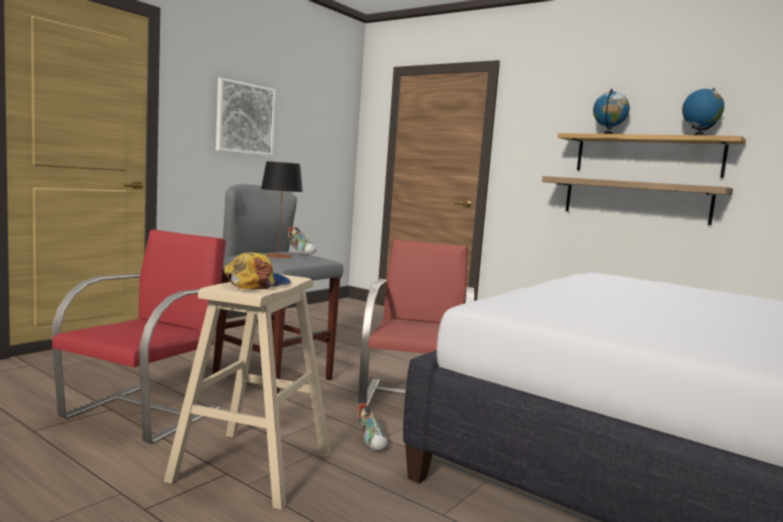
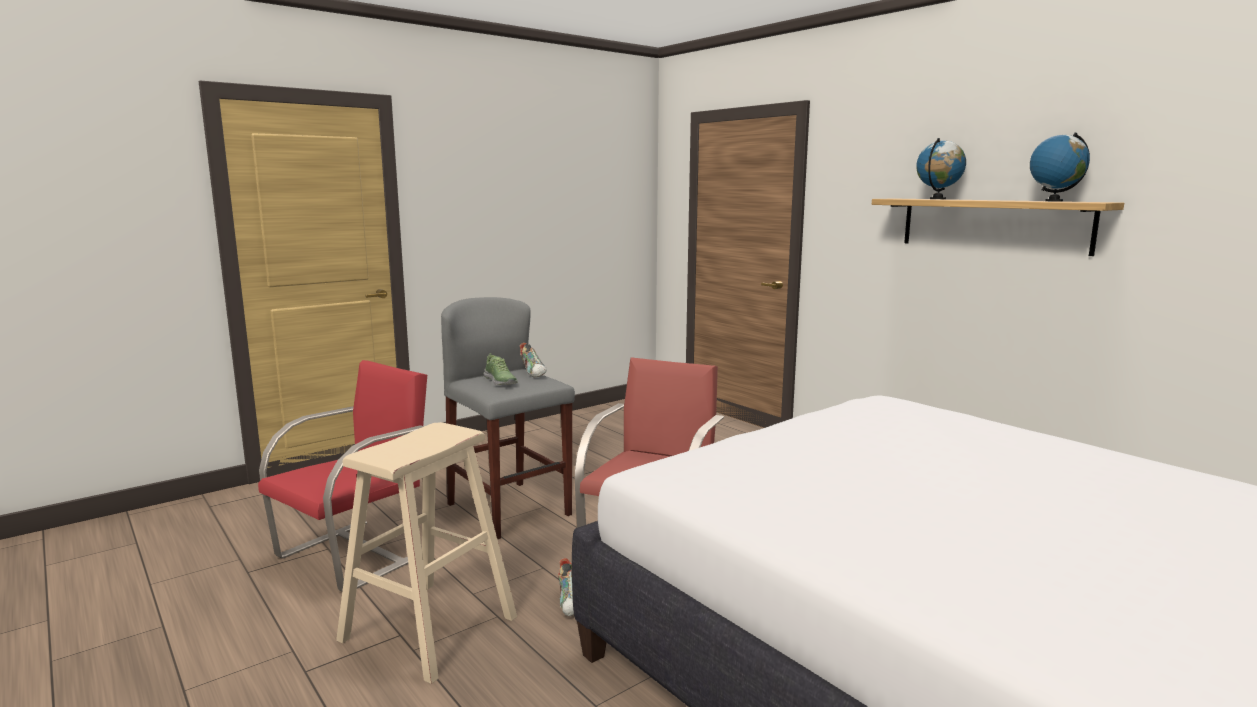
camera: 15 degrees right, 5 degrees up
(245, 118) = (504, 201): picture -> none
(256, 283) = (410, 445): cap -> none
(278, 256) = (500, 381): table lamp -> shoe
(635, 200) = (978, 284): shelf -> none

